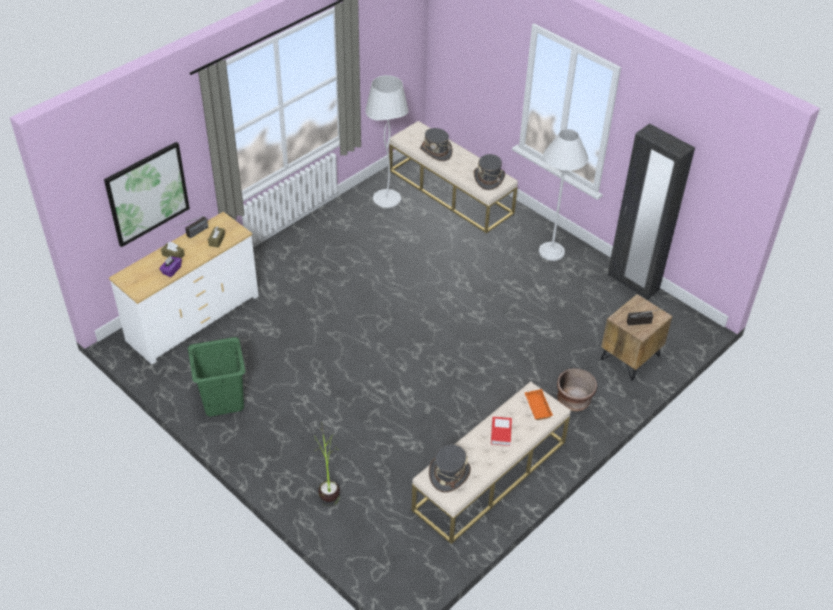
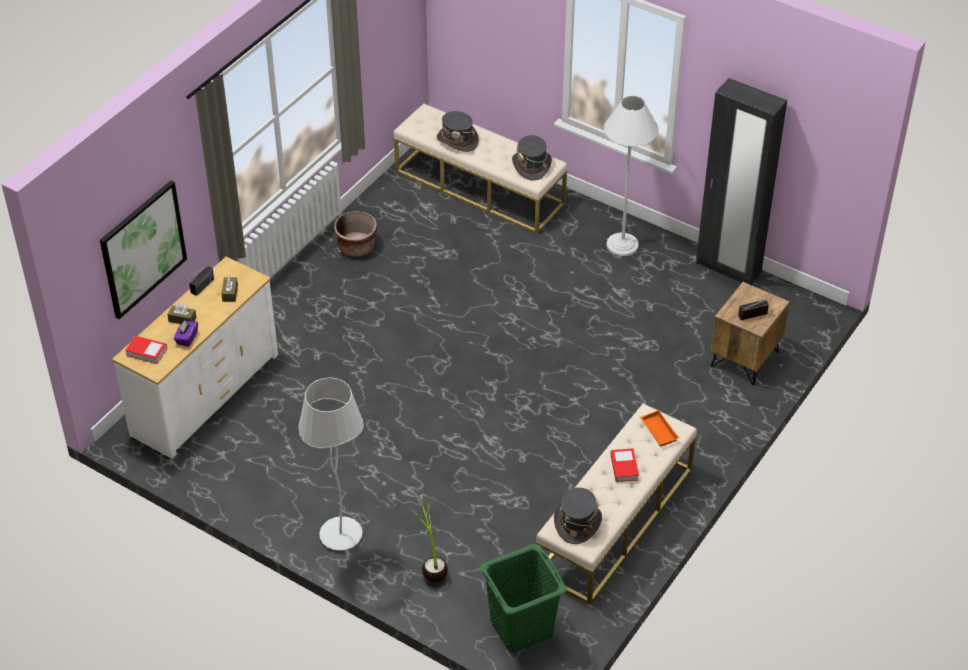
camera: 10 degrees left, 0 degrees up
(137, 276) = (146, 352): none -> book
(222, 400) = (273, 486): green laundry basket -> green laundry basket (520, 627)
(387, 200) = (403, 210): white floor lamp -> white floor lamp (341, 536)
(573, 400) = (690, 419): brown planter -> brown planter (356, 247)

